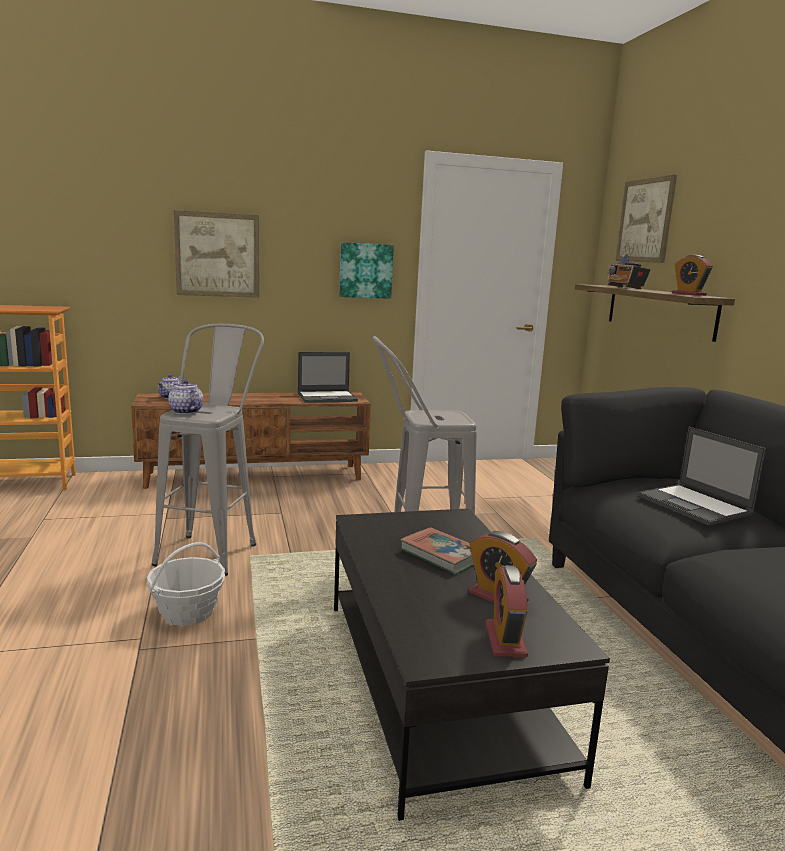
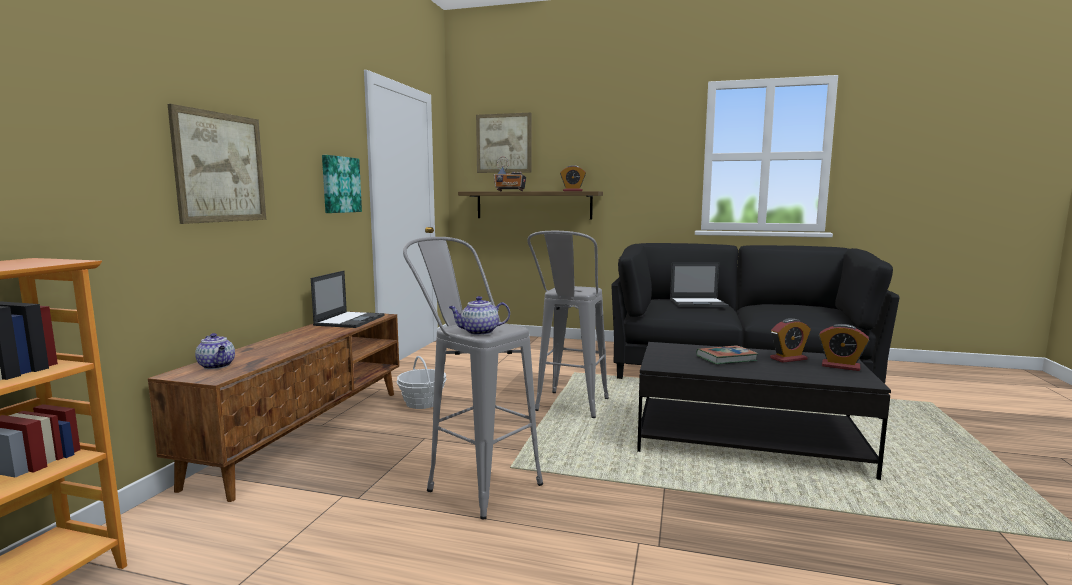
camera: 60 degrees left, 5 degrees down
(187, 612) = (602, 513): basket -> basket (422, 403)

